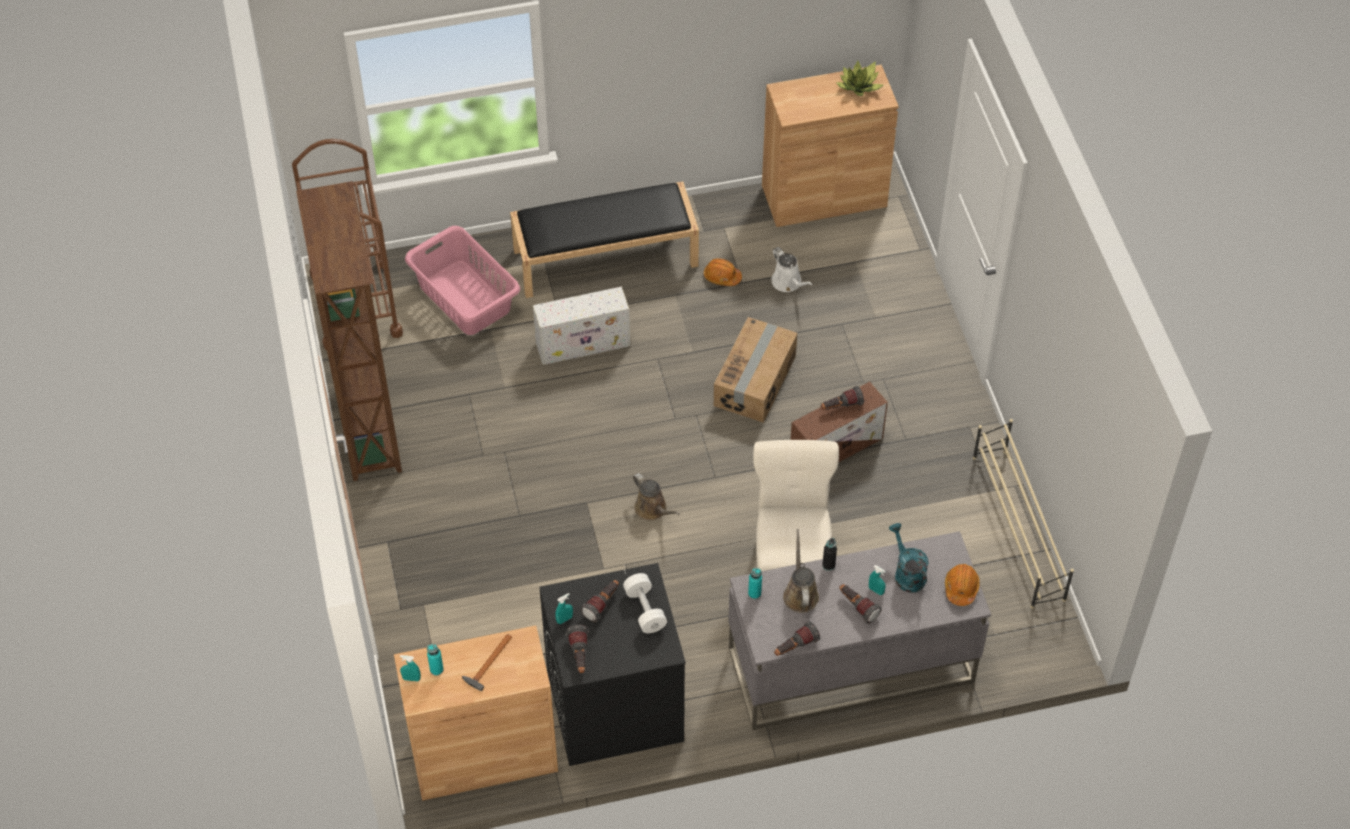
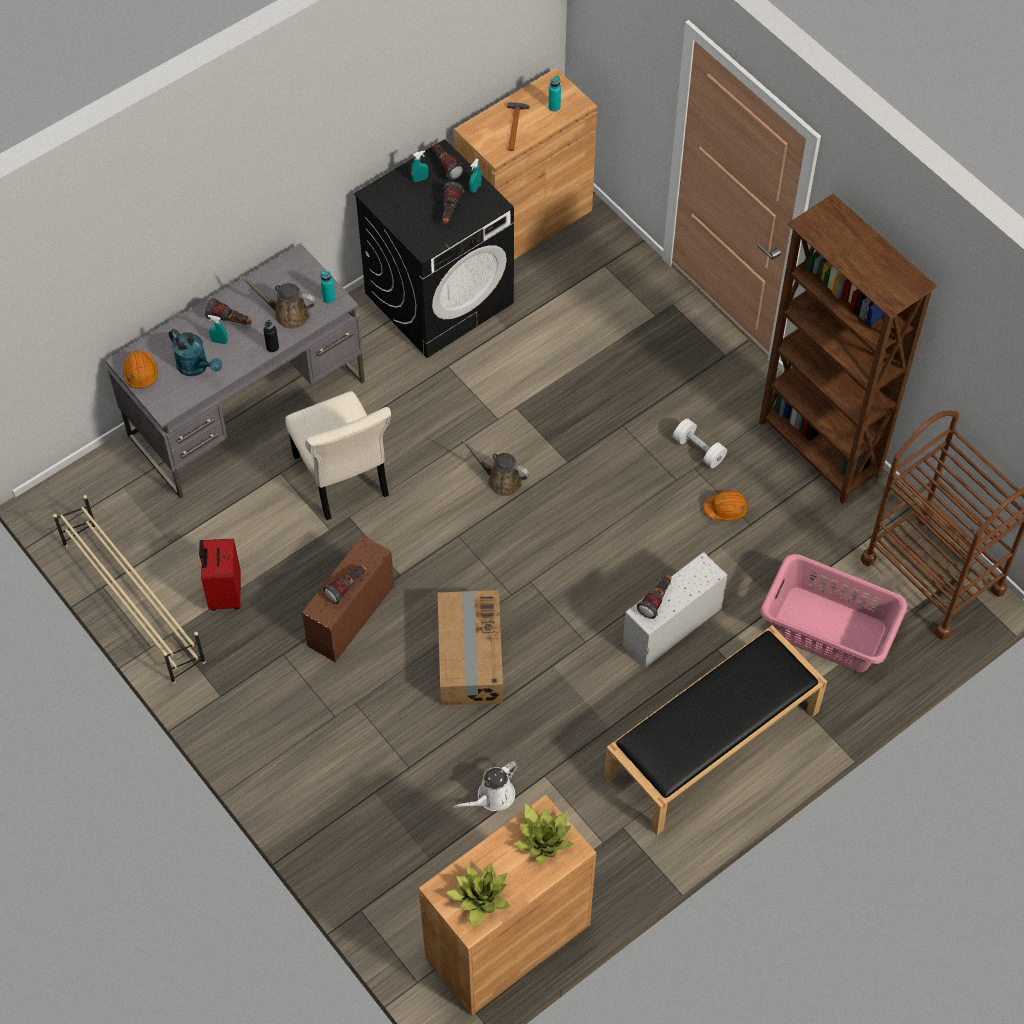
camera: 155 degrees right, 5 degrees up
(411, 678) = (570, 93): turquoise spray bottle -> turquoise spray bottle (420, 179)
(645, 610) = (410, 220): white dumbbell -> white dumbbell (699, 450)
(722, 277) = (570, 773): orange hard hat -> orange hard hat (726, 509)
(788, 283) = (492, 797): white watering can -> white watering can turned 75 degrees counterclockwise
(795, 647) = (271, 268): flashlight -> flashlight (656, 600)
(797, 102) = (543, 839): none -> potted plant
(800, 593) = (287, 313): brown watering can -> brown watering can turned 135 degrees clockwise
(936, 505) = (224, 593): none -> red suitcase

